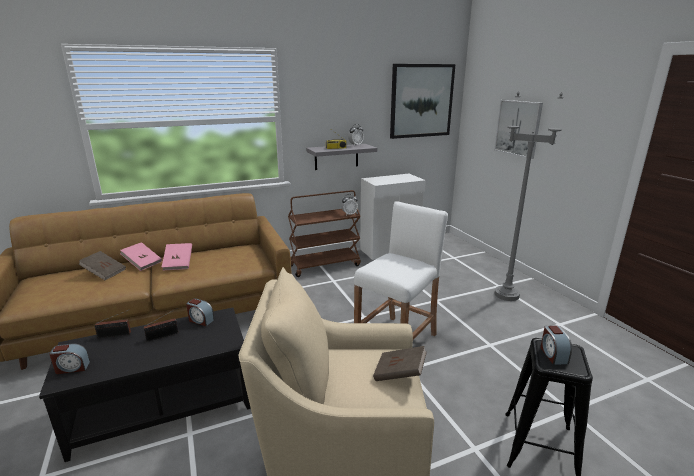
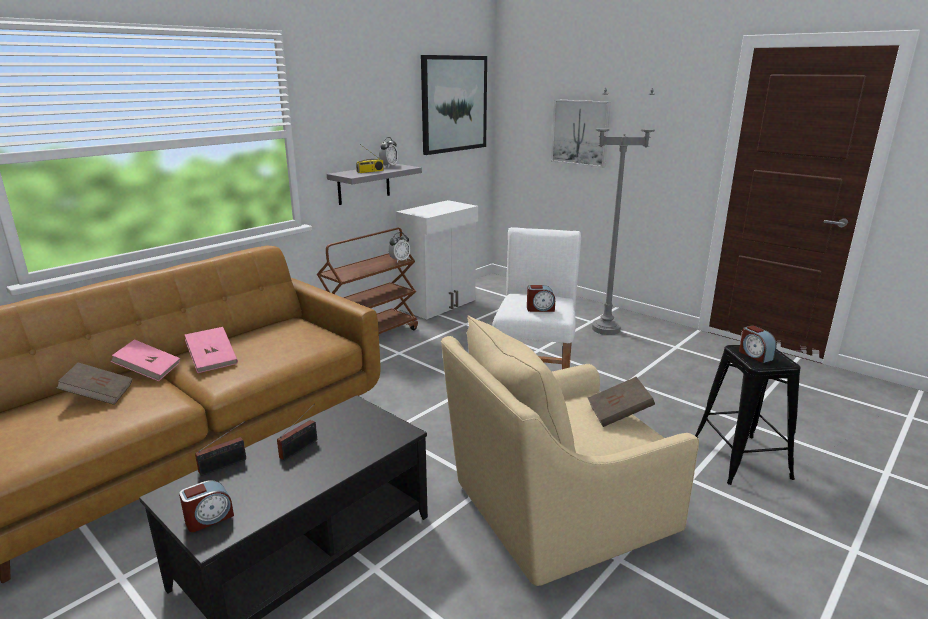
camera: 25 degrees left, 0 degrees up
(201, 320) = (331, 419): alarm clock -> alarm clock (540, 309)

